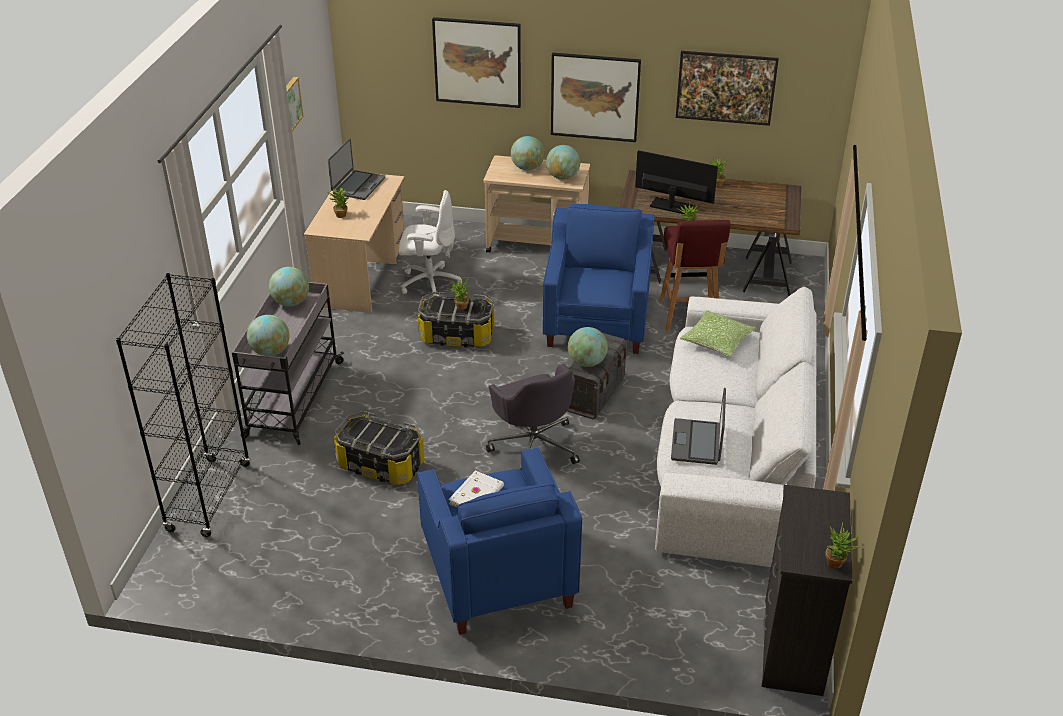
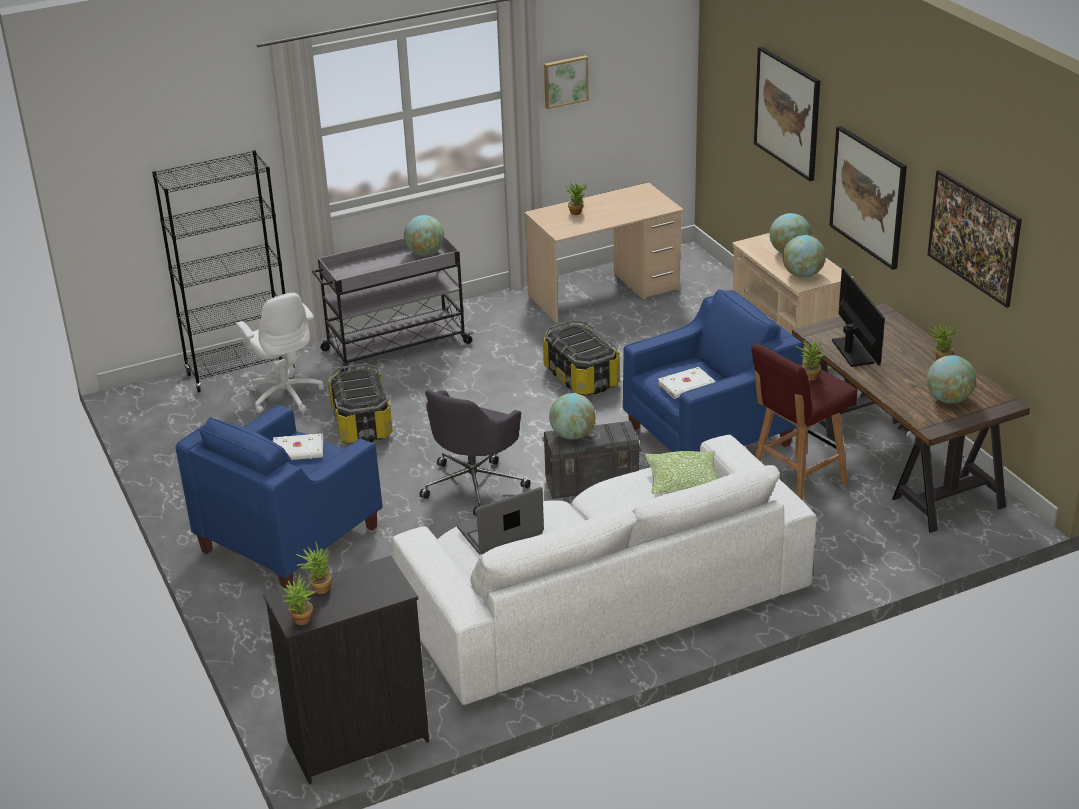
camera: 55 degrees right, 5 degrees down
(270, 352) = (349, 276): globe -> globe (948, 399)
(358, 186) = (633, 198): laptop -> none
(429, 283) = (640, 328): white office chair -> white office chair (285, 395)
(460, 307) = (582, 344): potted plant -> potted plant (318, 588)
(606, 285) = (687, 386): none -> white book

